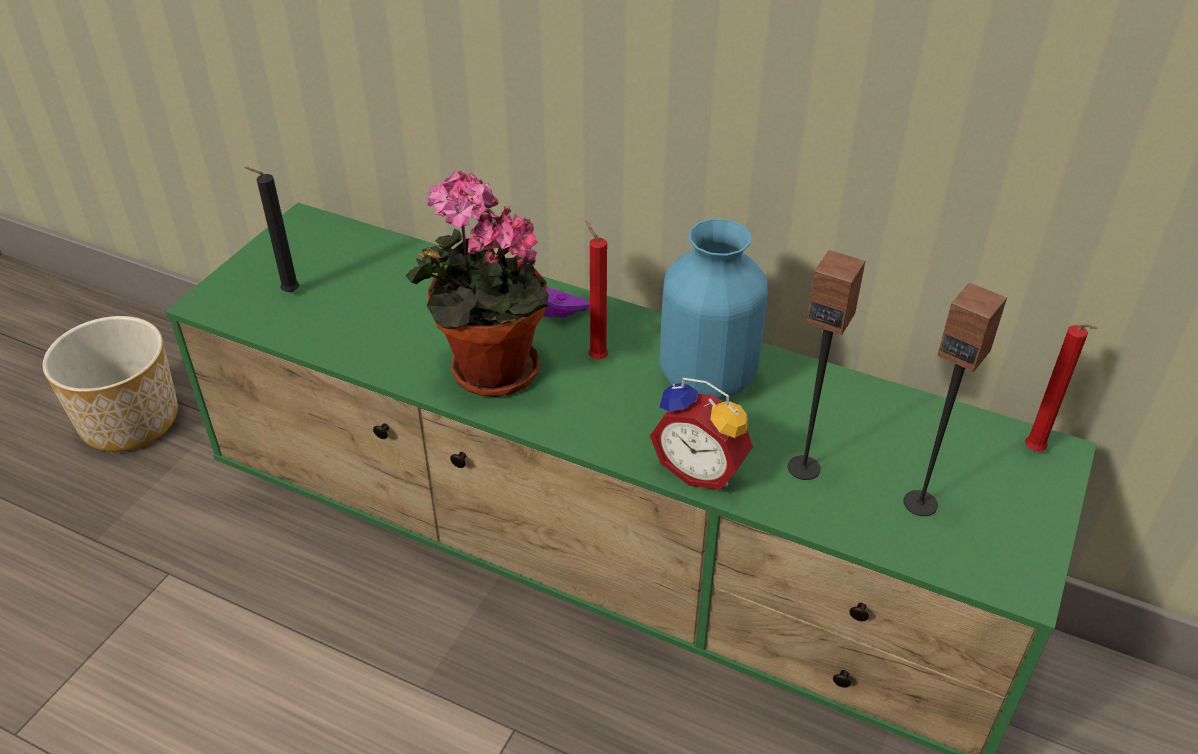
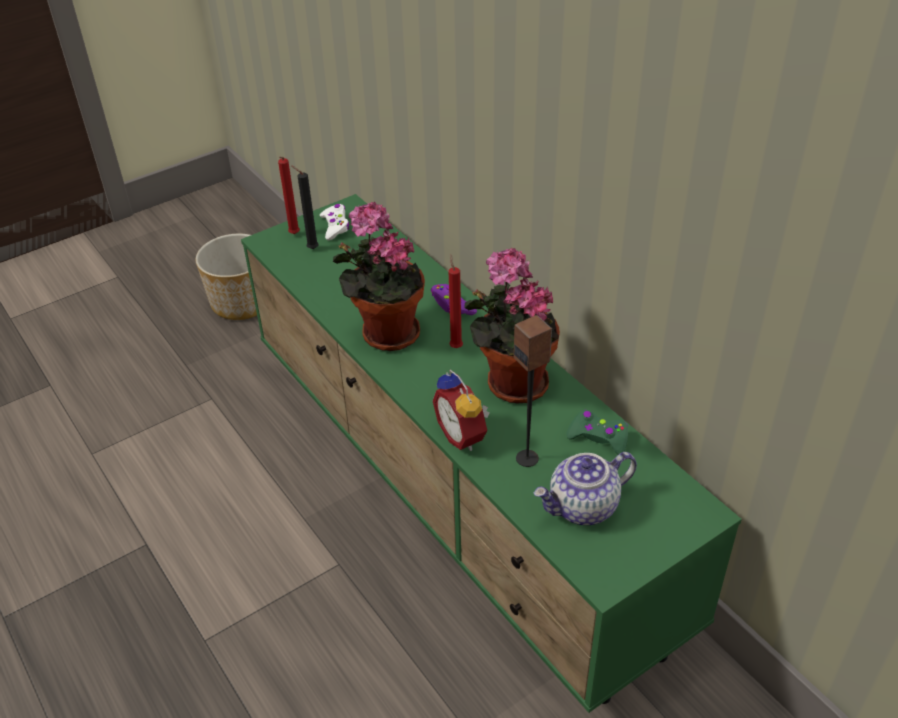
camera: 30 degrees right, 0 degrees up
(301, 252) = (335, 226): none -> white game controller
(705, 379) = (511, 383): blue vase -> potted plant
(864, 408) = (598, 437): none -> green game controller
(921, 503) = (583, 507): speaker -> teapot
(1035, 452) = (690, 508): red candle -> red candle (293, 235)

